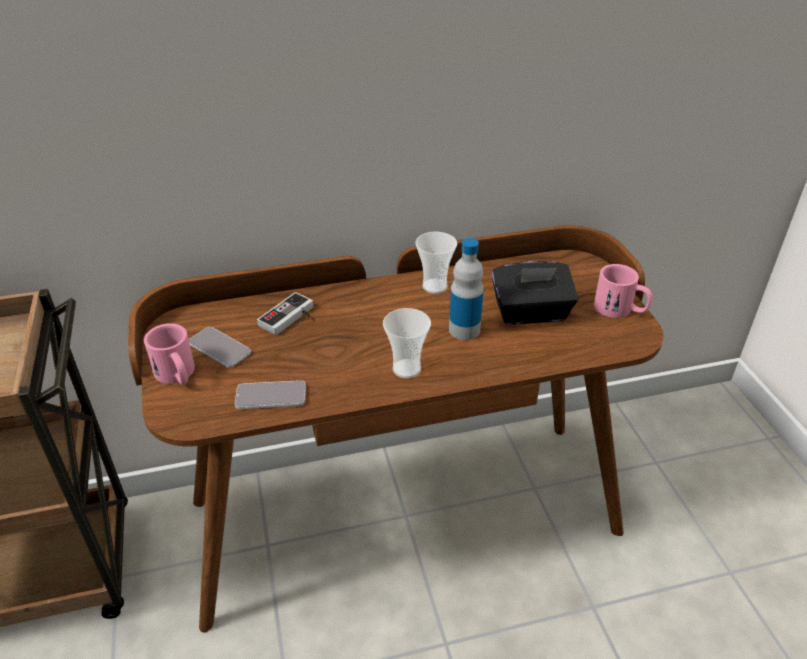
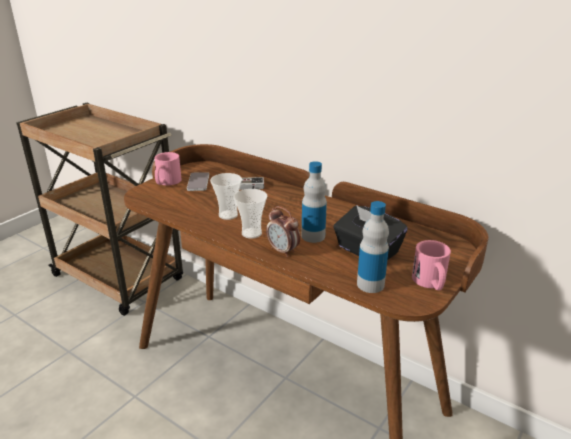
camera: 50 degrees right, 10 degrees down
(271, 396) = (180, 208): phone -> none
(435, 286) = (338, 211): cup -> cup (228, 215)
(470, 365) = (283, 251): none -> alarm clock
(589, 344) = (370, 284): none -> bottle

